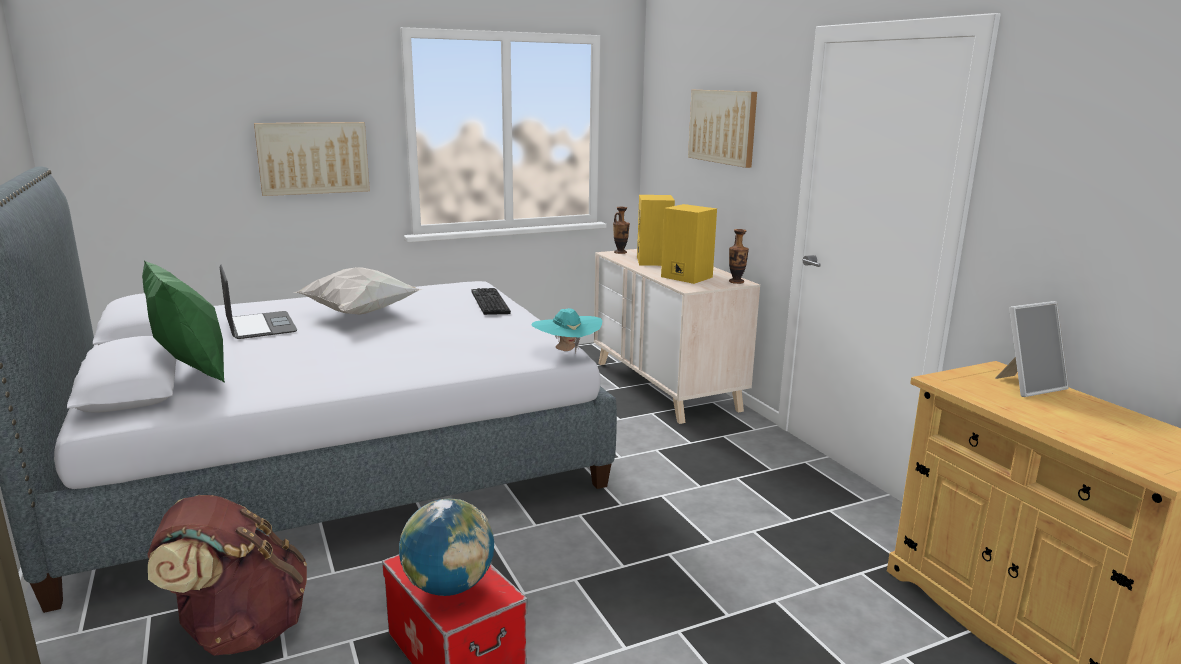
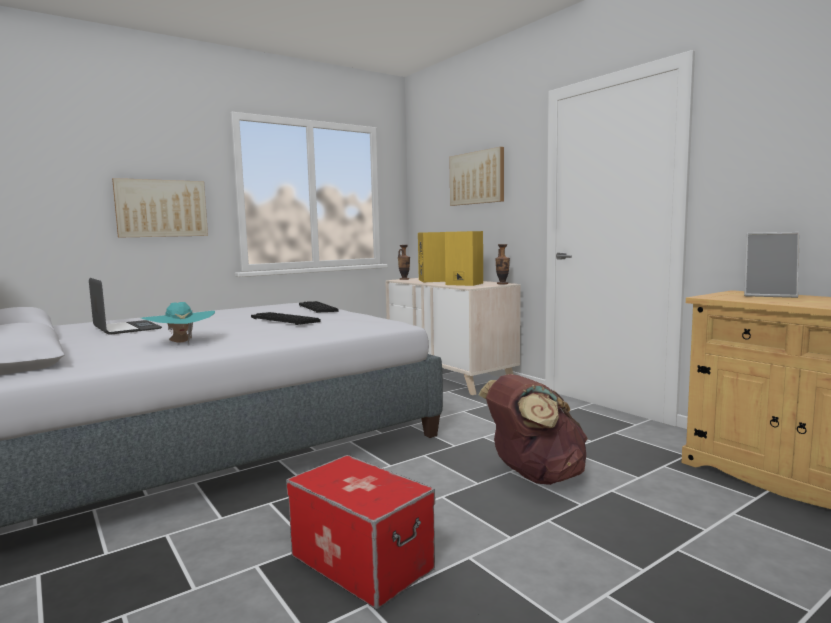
camera: 10 degrees left, 10 degrees down
(194, 375) = (76, 352): green pillow -> none
(239, 630) = (139, 573): brown backpack -> brown backpack (534, 476)
(362, 314) = (214, 318): white pillow -> none
(433, 332) = (283, 320): none -> keyboard
(449, 586) = (359, 489): globe -> none
(566, 351) = (399, 322): turquoise hat -> turquoise hat (181, 343)
(1027, 386) = (769, 295): picture frame -> picture frame turned 60 degrees clockwise

